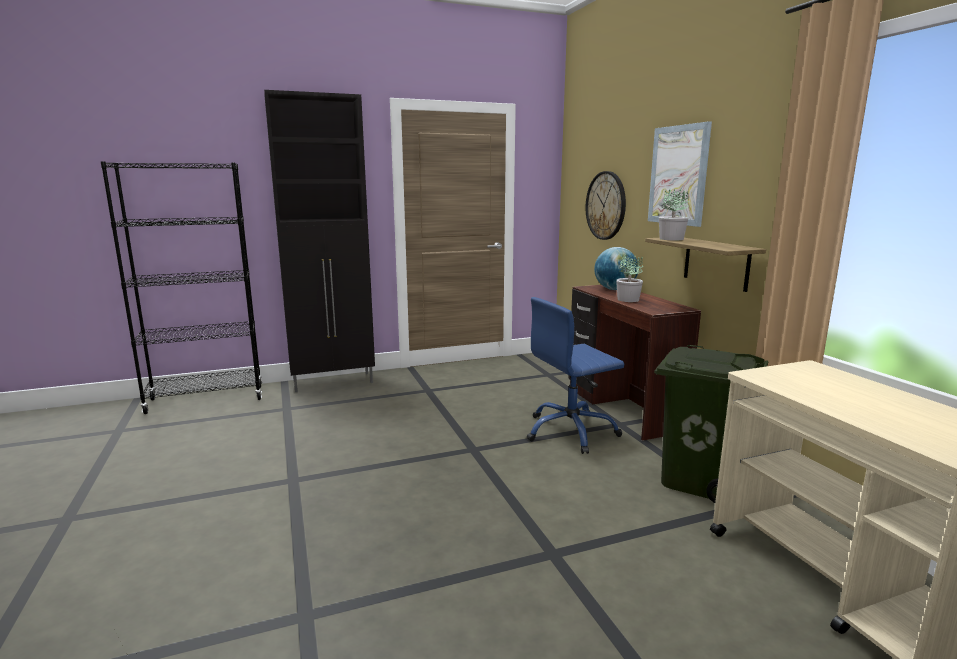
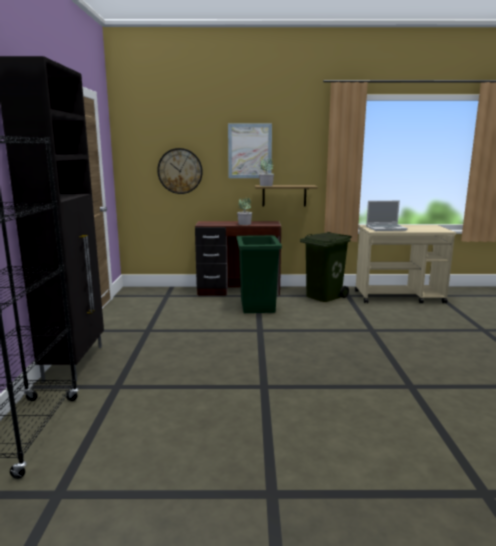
camera: 70 degrees left, 0 degrees up
(571, 431) = (257, 306): blue office chair -> green trash can
(615, 289) = (216, 222): globe -> none
(814, 384) = (386, 228): none -> laptop

